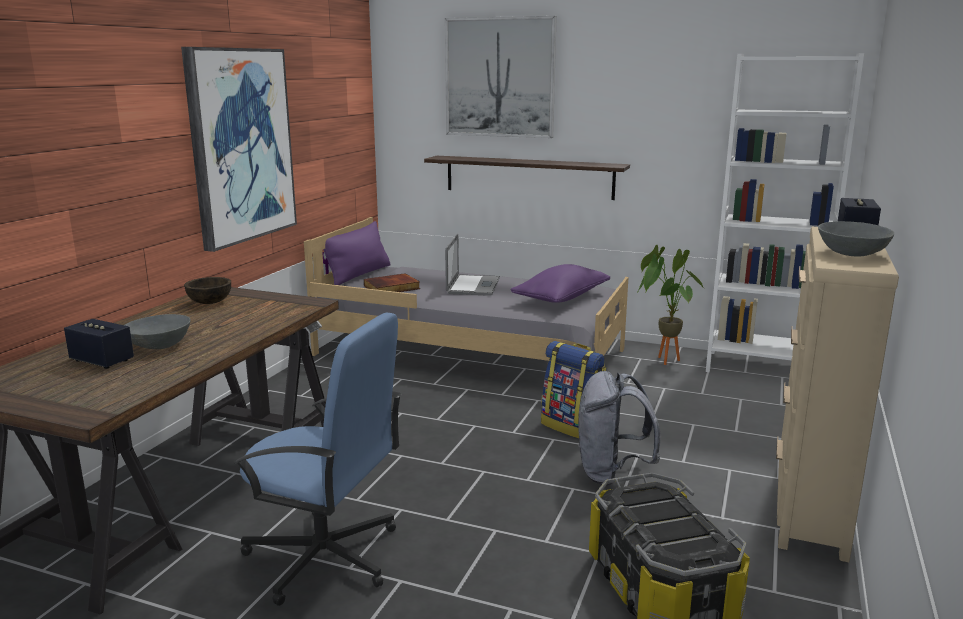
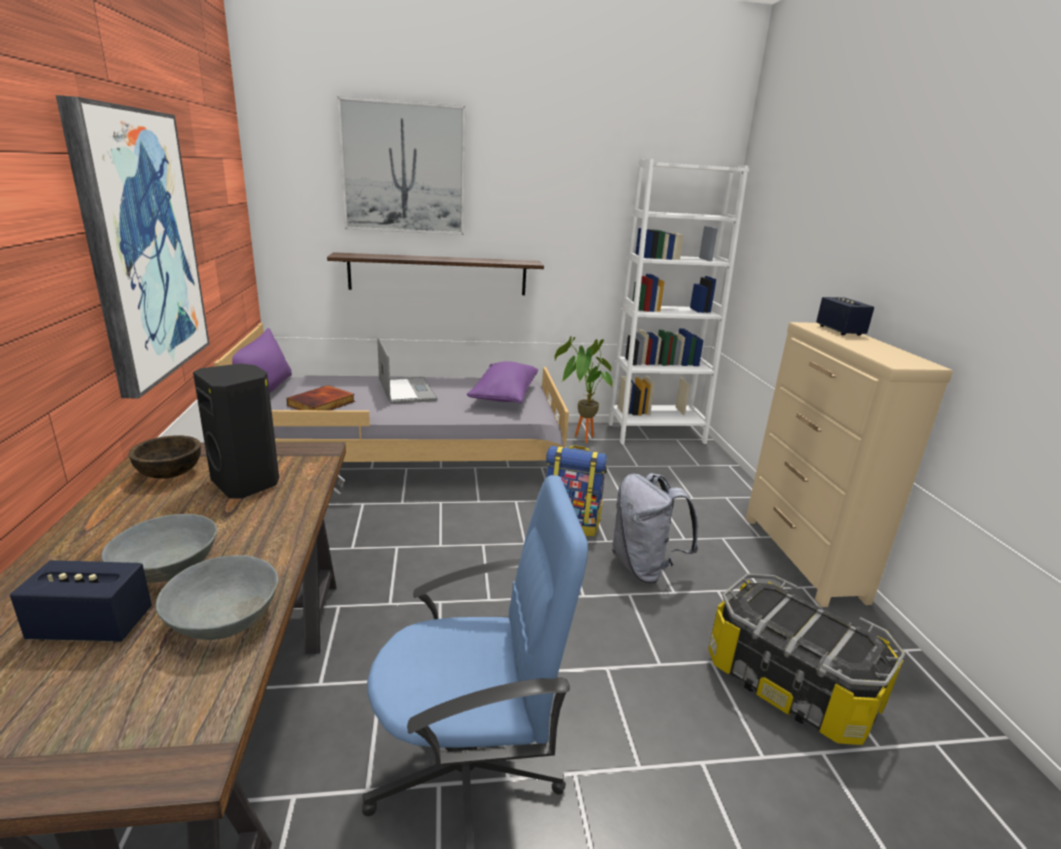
camera: 30 degrees left, 5 degrees up
(247, 313) = (247, 483): none -> black speaker
(851, 253) = (879, 350): grey bowl -> grey bowl (223, 620)

